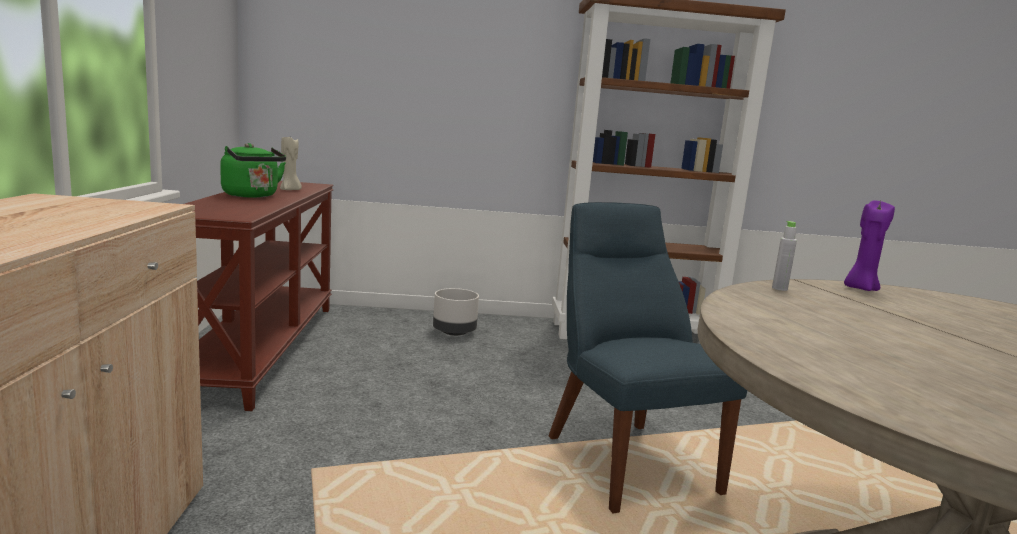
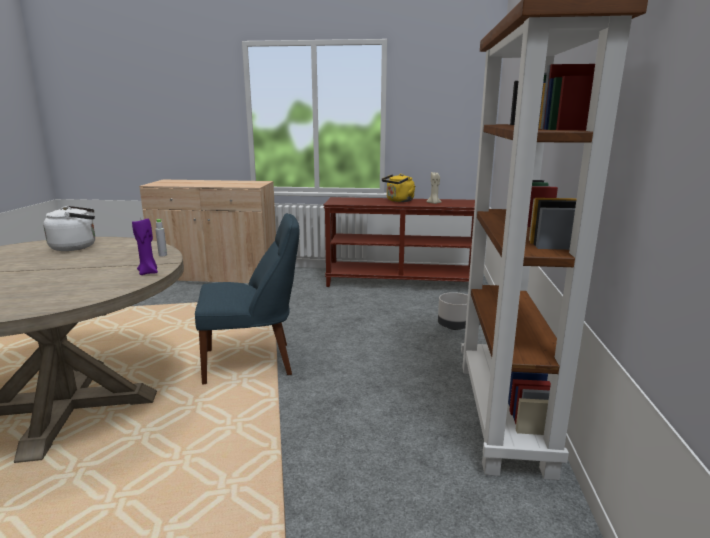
camera: 100 degrees right, 5 degrees up
(252, 196) = (399, 201): green kettle -> yellow kettle
(859, 358) = (77, 247): none -> white kettle

